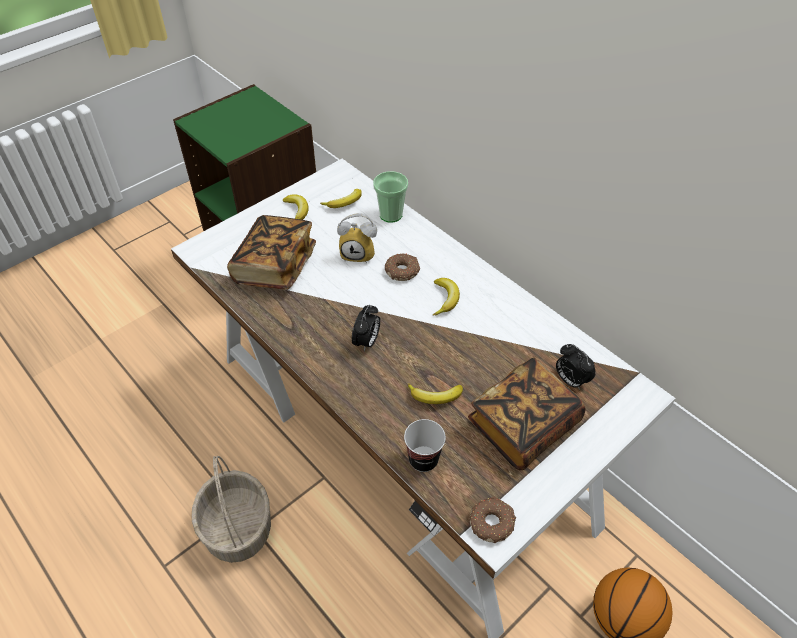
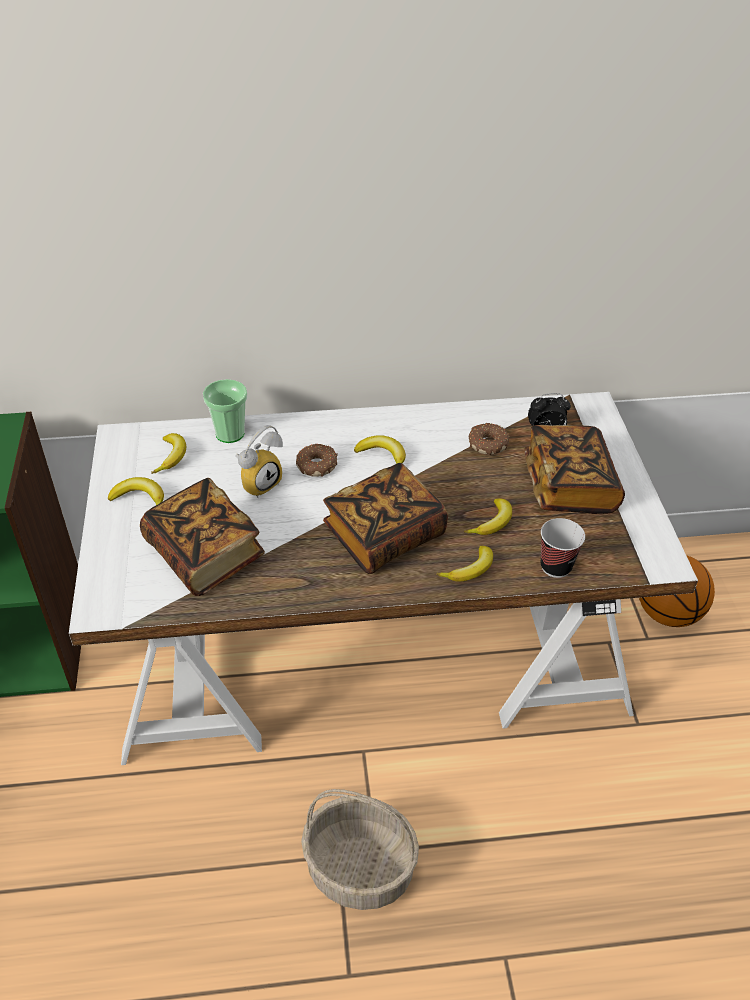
camera: 55 degrees left, 5 degrees down
(367, 342) = (384, 535): alarm clock -> book
(374, 408) = (470, 570): none -> banana
(491, 522) = (650, 557): donut -> donut (487, 443)

